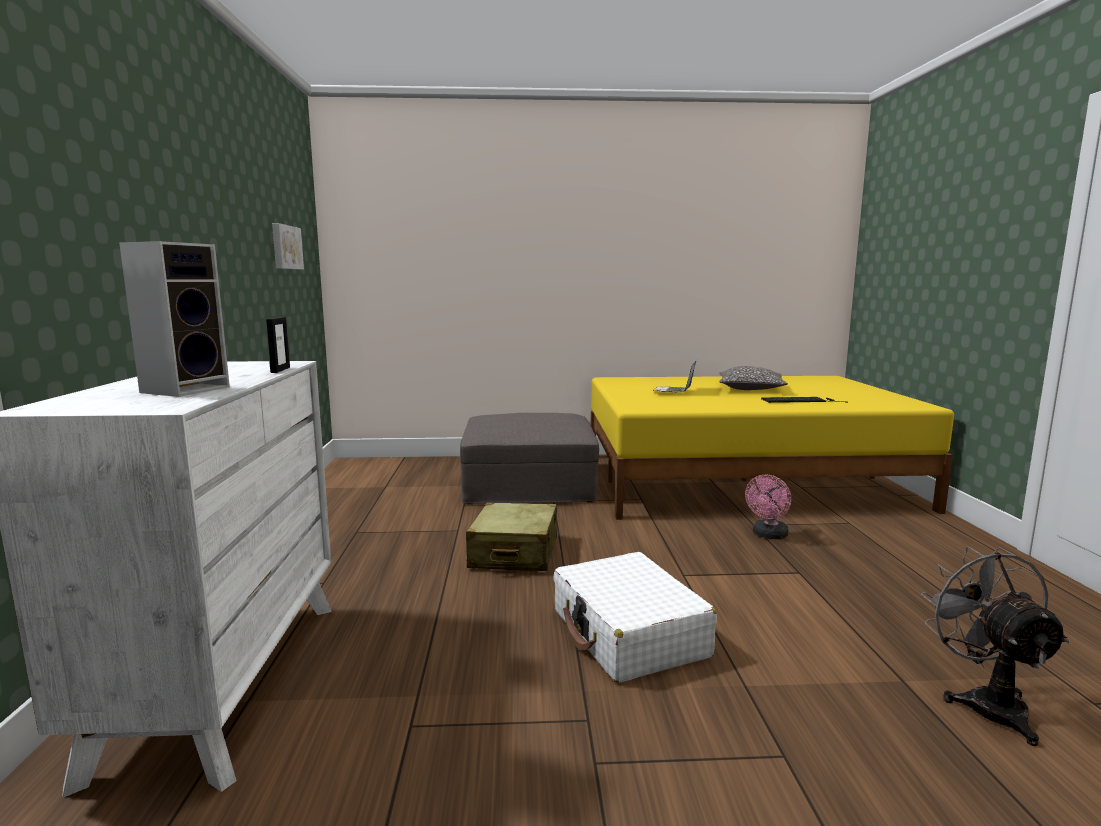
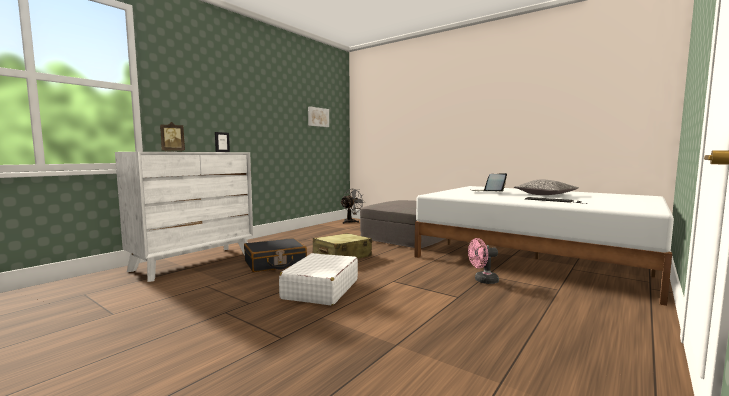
camera: 40 degrees right, 5 degrees down
(187, 389) = (173, 151): speaker -> picture frame
(430, 610) = (275, 263): none -> black suitcase
(742, 480) = (535, 258): yellow bed -> white bed
(986, 702) = (418, 368): grey fan -> grey fan (351, 221)

